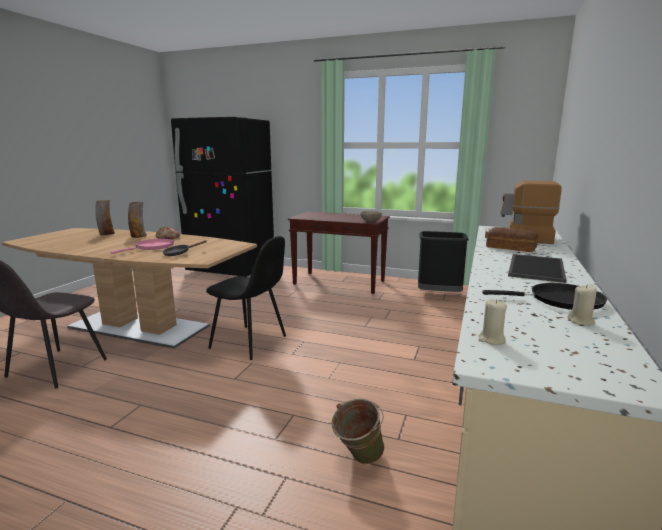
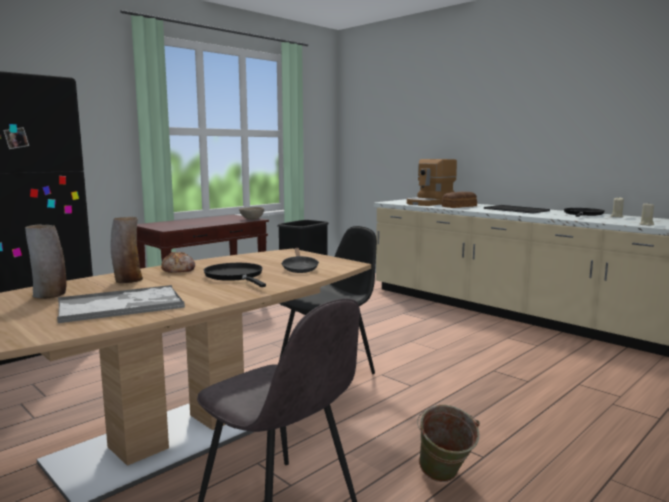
camera: 65 degrees left, 5 degrees down
(83, 244) = (122, 305): none -> tray
(152, 247) = (235, 276): pink frying pan -> black frying pan
(357, 459) = (560, 360): green bucket -> green bucket (444, 480)

